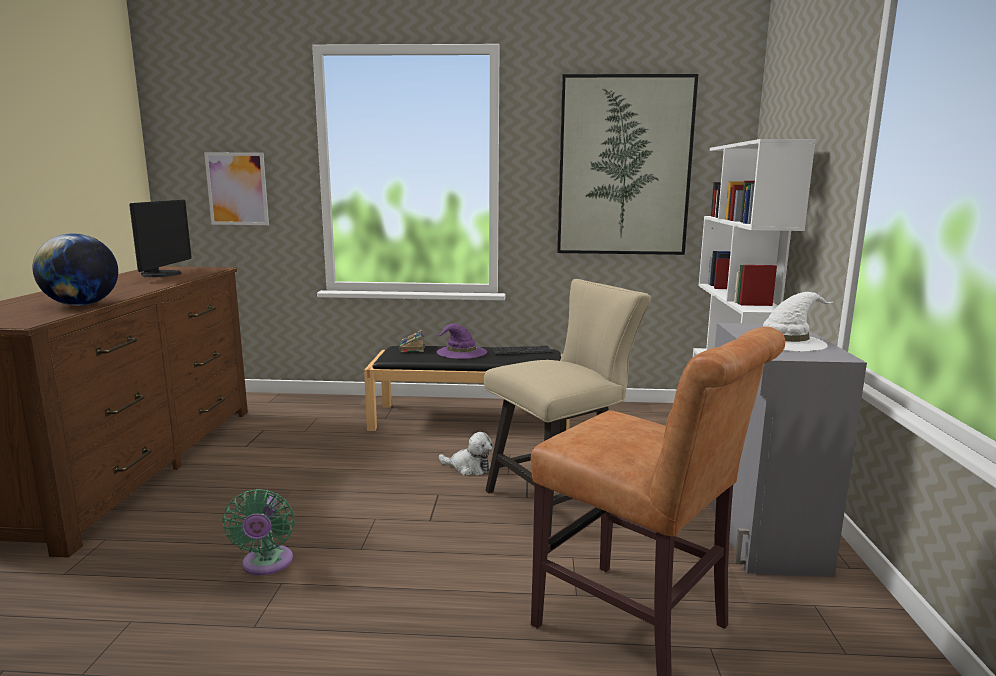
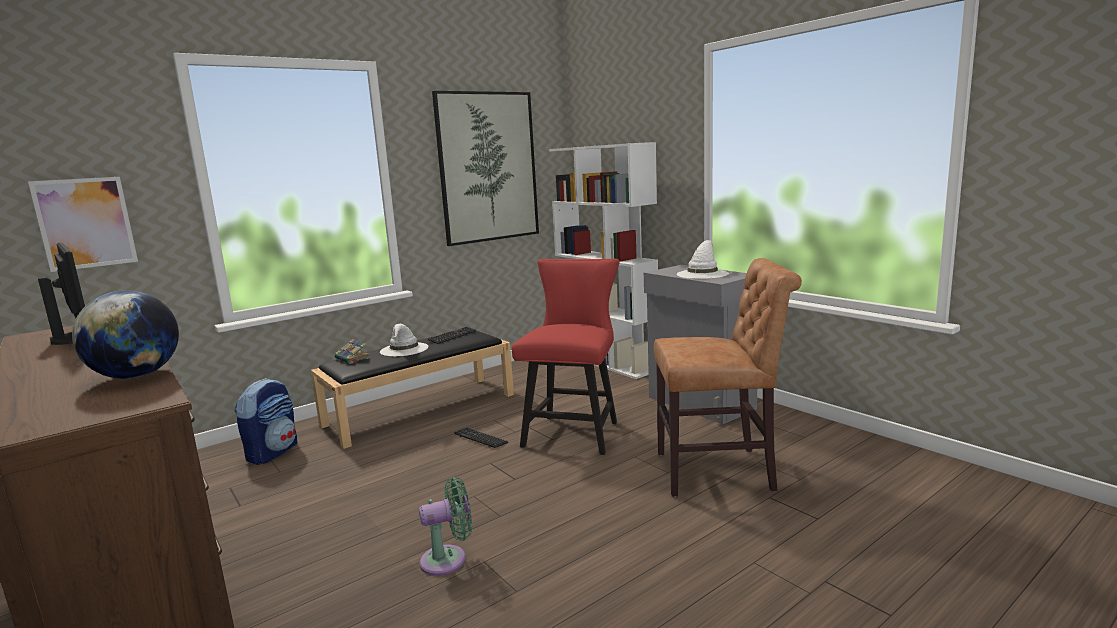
camera: 40 degrees left, 0 degrees up
(266, 564) = (448, 559): green fan -> green fan turned 60 degrees counterclockwise
(325, 414) = (273, 452): none -> backpack
(461, 352) = (404, 349): purple hat -> white hat
(469, 467) = (480, 439): plush toy -> keyboard
(560, 499) = (574, 431): beige chair -> red chair

